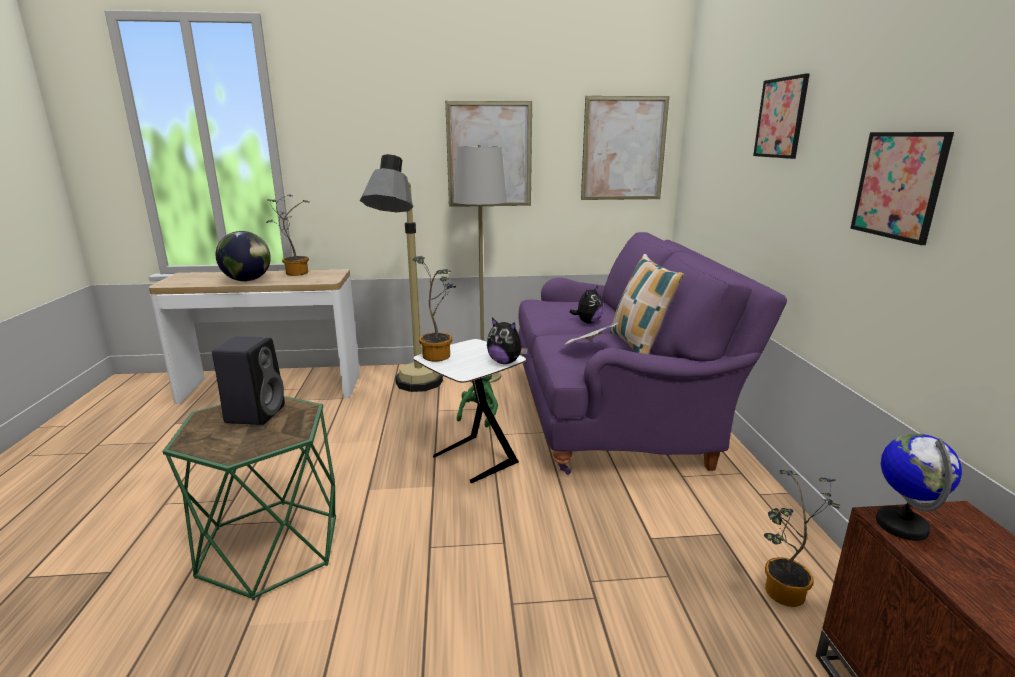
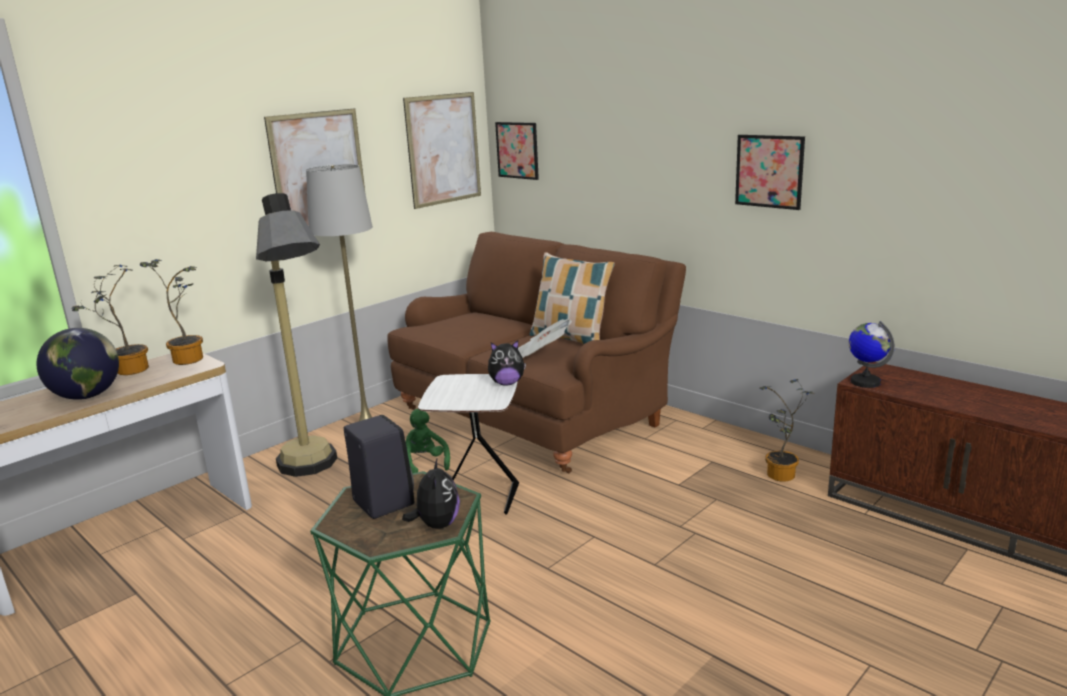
camera: 40 degrees left, 0 degrees up
(439, 355) = (439, 398): potted plant -> potted plant (189, 358)
(588, 322) = (496, 332): plush toy -> plush toy (436, 525)
(617, 412) = (536, 413): purple sofa -> brown sofa
(780, 118) = (636, 119): picture -> picture (517, 150)

